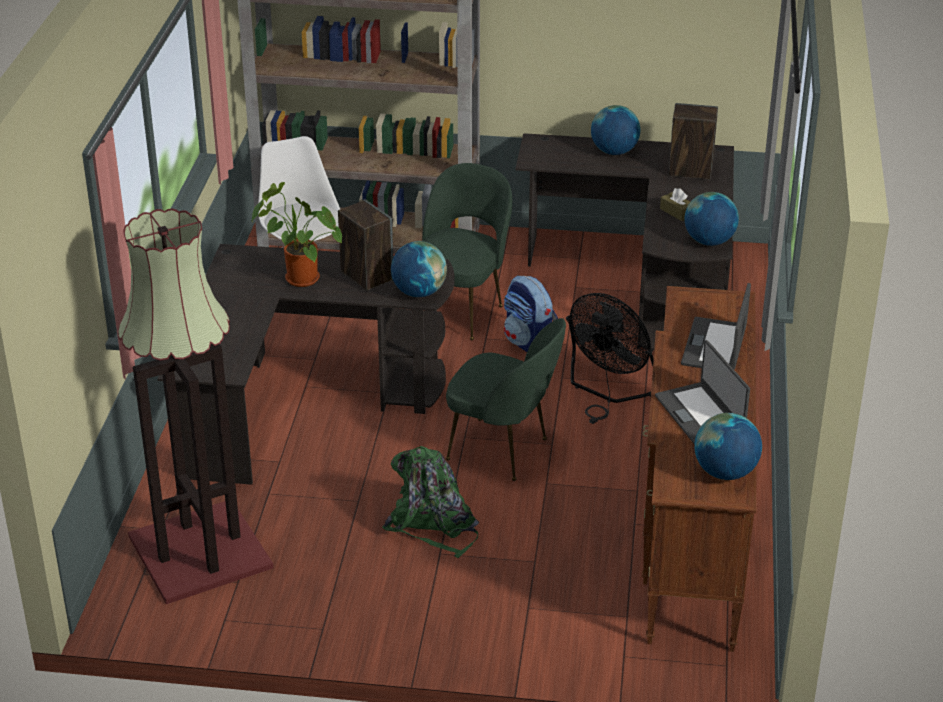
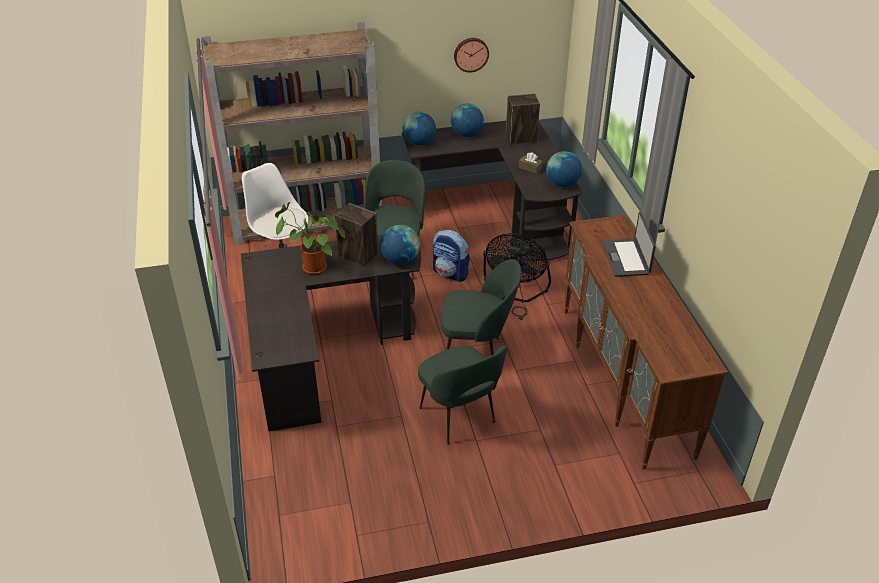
camera: 20 degrees left, 5 degrees up
(202, 552) = (313, 485): floor lamp -> none
(433, 524) = (460, 419): green backpack -> green chair
(635, 34) = (471, 54): none -> wall clock
(700, 414) = (649, 309): laptop -> none
(725, 472) = (691, 348): globe -> globe (419, 143)

